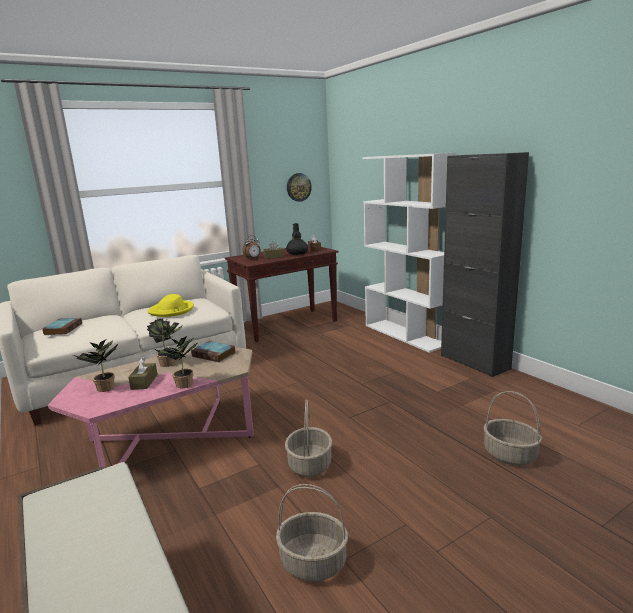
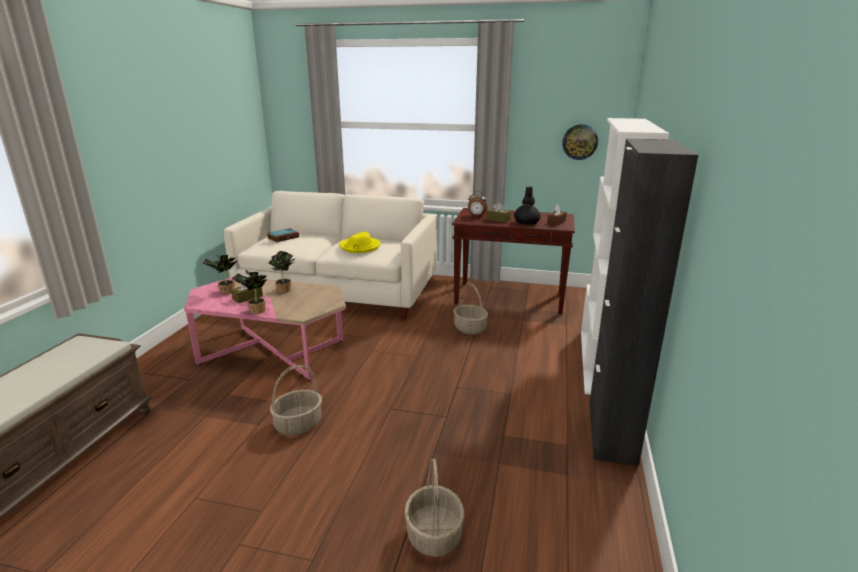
camera: 45 degrees right, 5 degrees up
(215, 354) = (318, 297): book -> none
(314, 562) = (184, 484): basket -> basket (470, 329)

